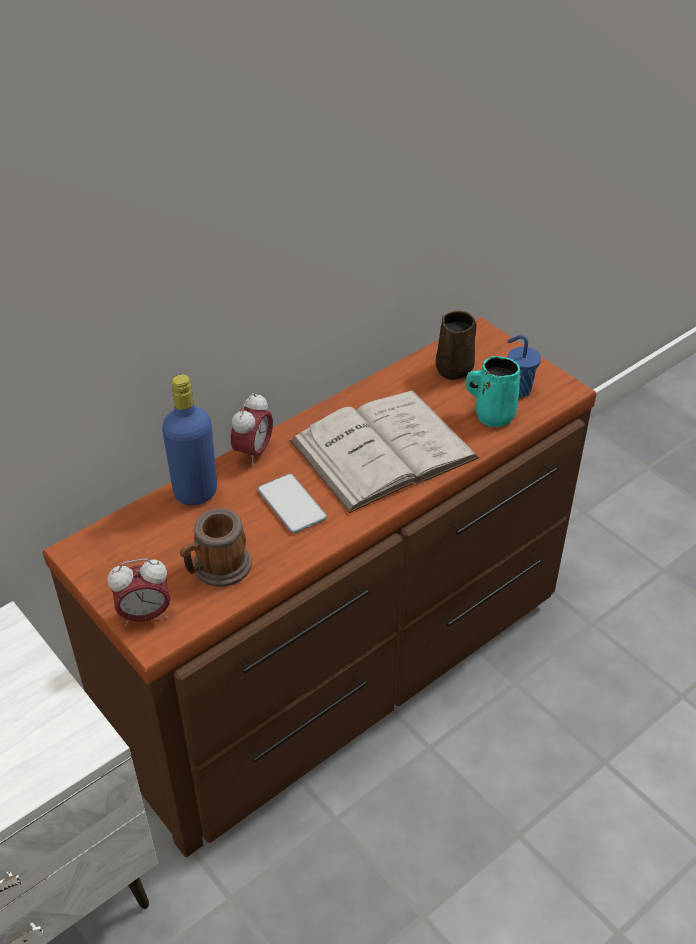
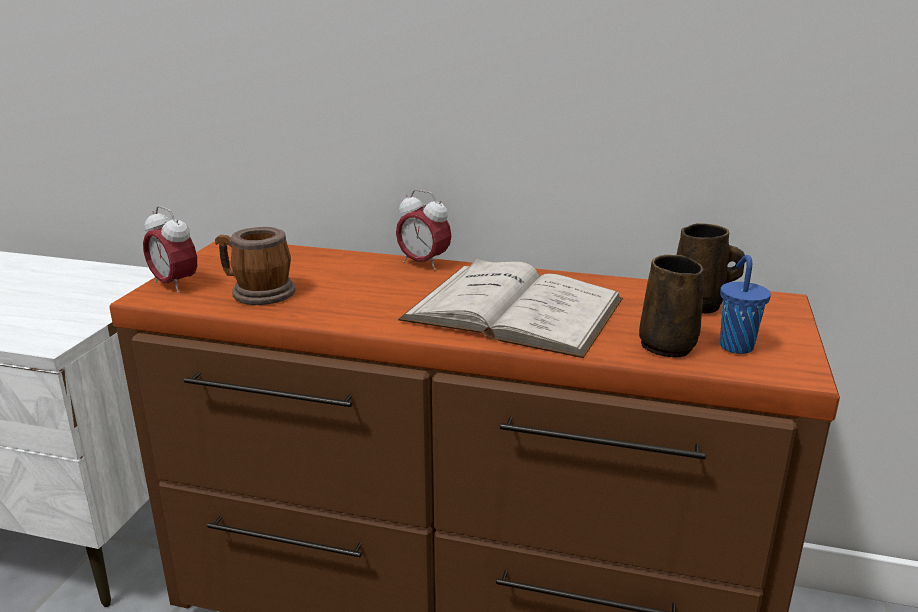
camera: 55 degrees right, 20 degrees down
(195, 492) = (343, 260): blue bottle -> none
(253, 452) = (423, 264): alarm clock -> alarm clock turned 45 degrees clockwise
(292, 504) = (377, 295): phone -> none
(492, 415) = (665, 344): turquoise mug -> brown mug

